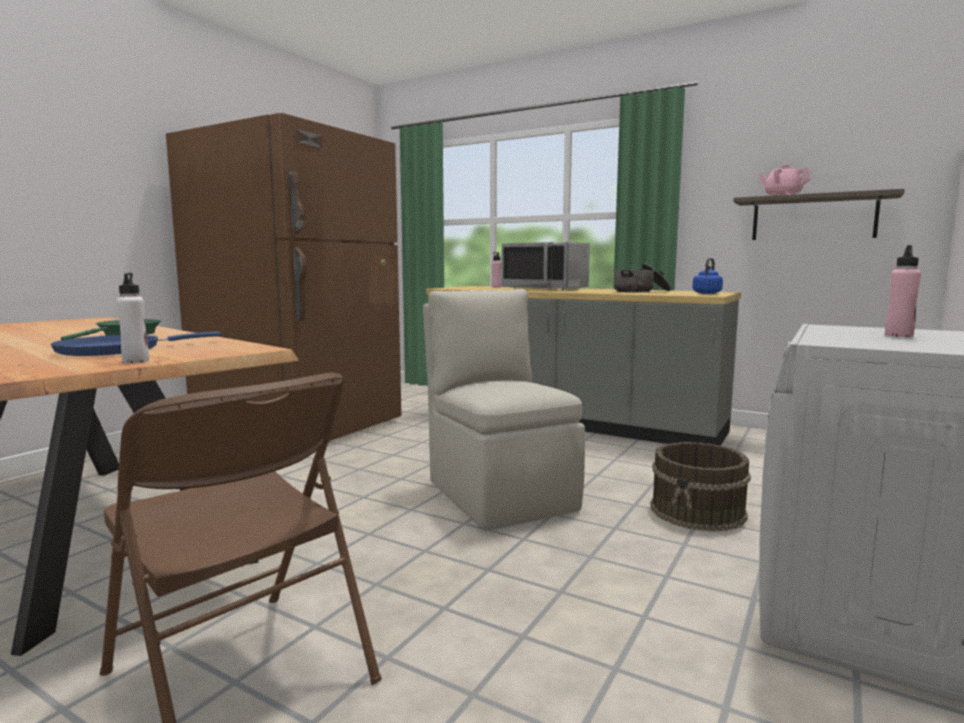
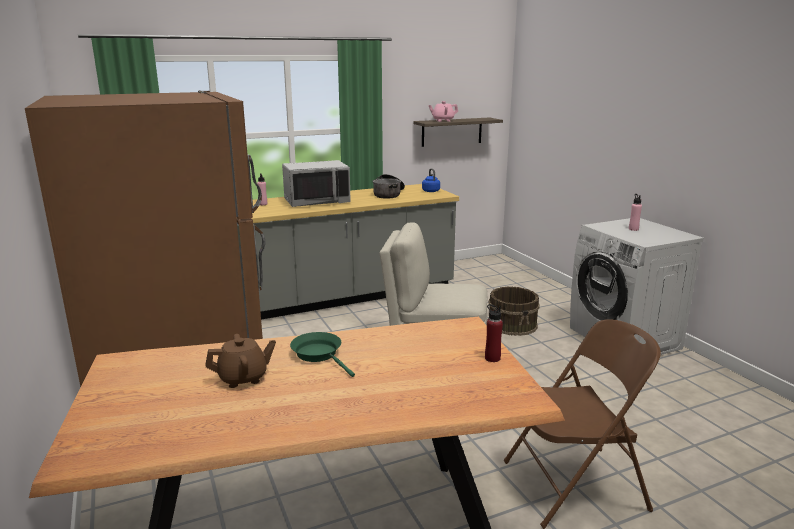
camera: 55 degrees left, 10 degrees up
(62, 331) = (243, 378): none -> brown teapot
(116, 350) = (429, 361): blue frying pan -> none
(136, 361) = (492, 358): white bottle -> red bottle

